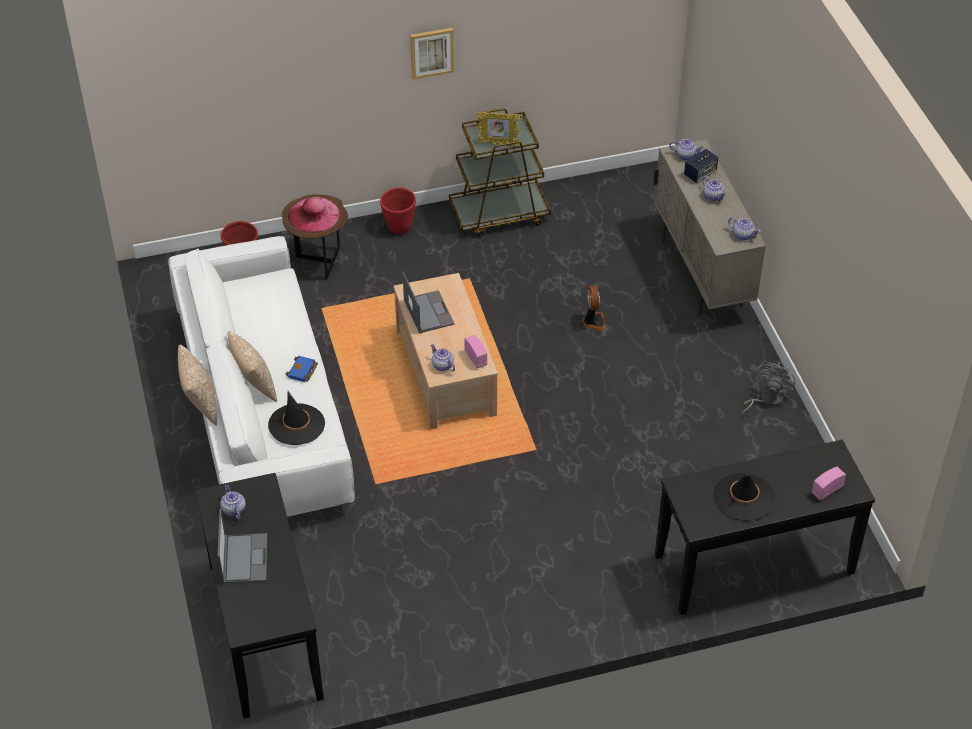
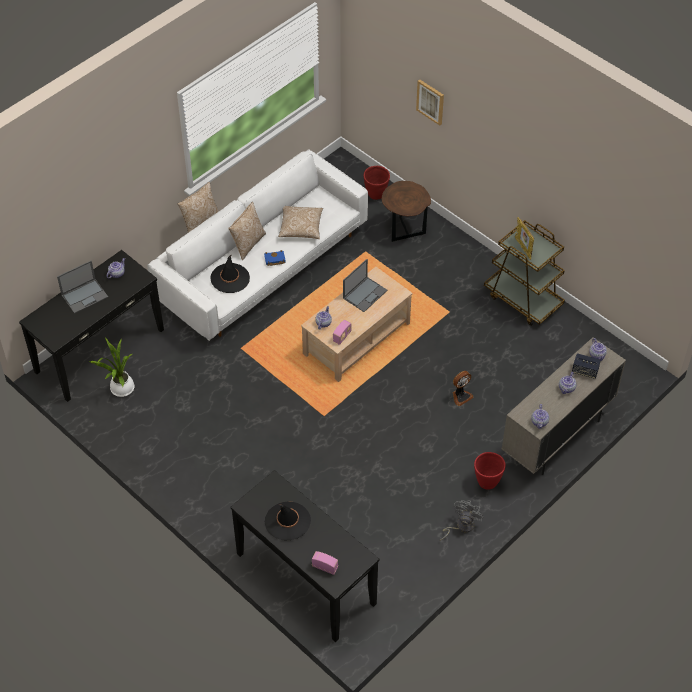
camera: 60 degrees right, 5 degrees up
(272, 327) = (301, 228): none -> pillow
(313, 215) = (406, 197): pink hat -> none
(347, 632) = (121, 389): none -> potted plant
(399, 227) = (467, 254): red planter -> red planter (487, 482)
(431, 52) = (520, 158): picture -> picture (430, 101)
(766, 399) = (461, 526): grey fan -> grey fan turned 60 degrees counterclockwise

